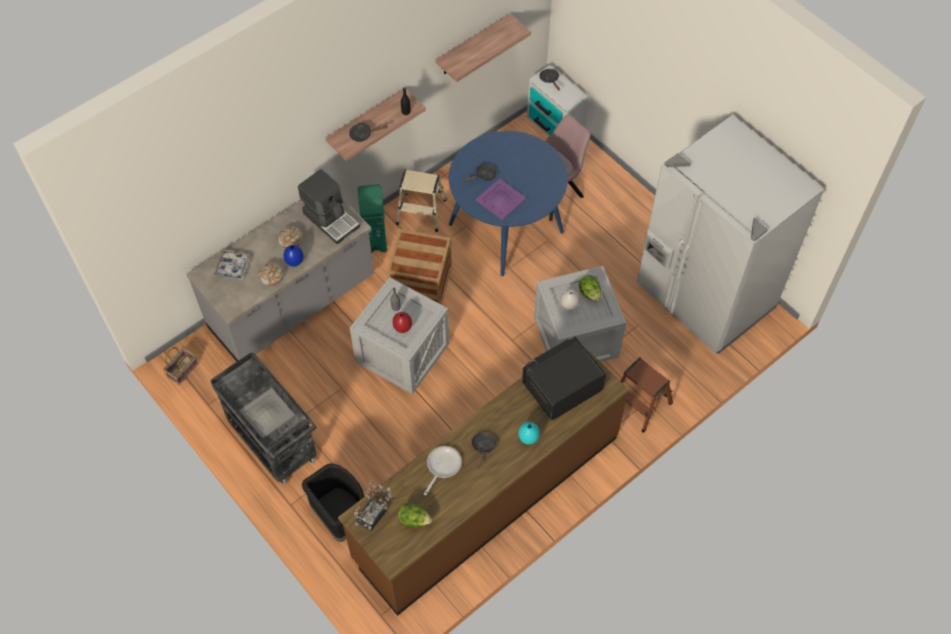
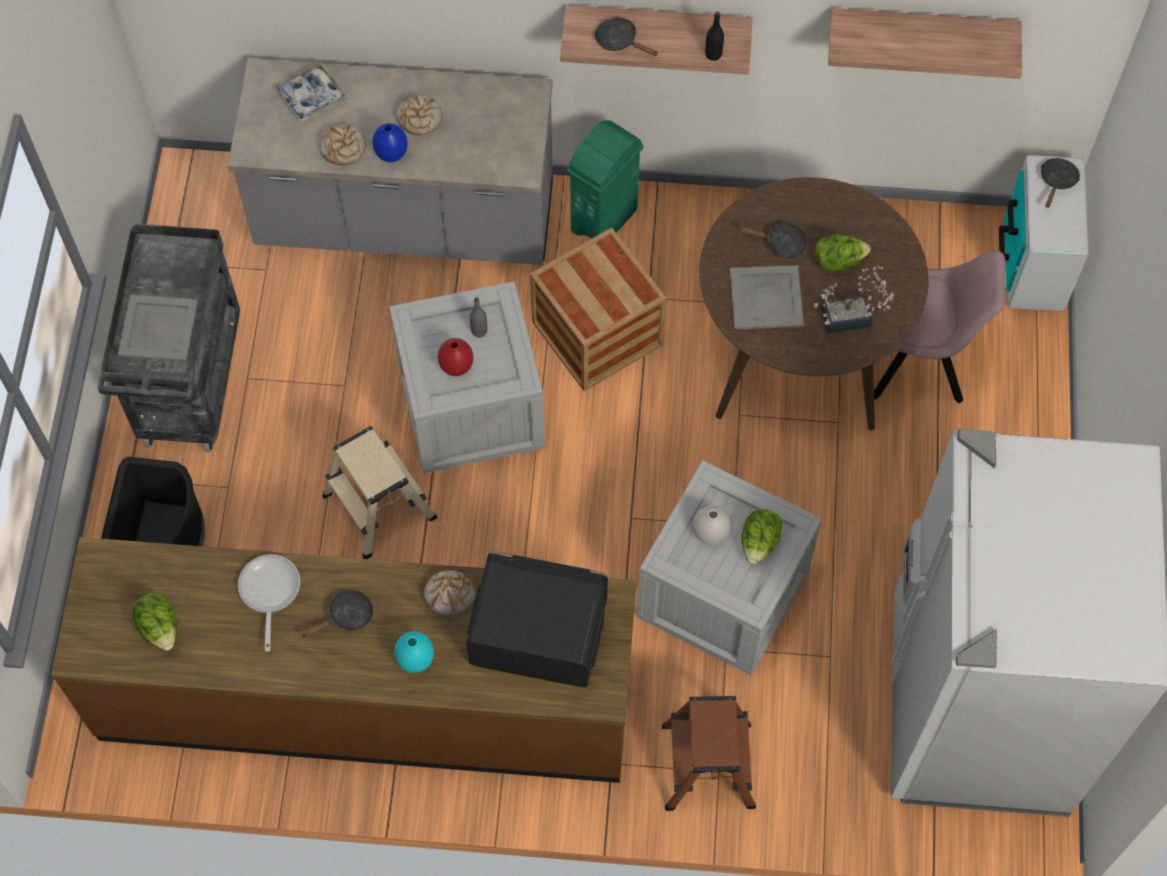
camera: 45 degrees right, 5 degrees up
(182, 369) = (189, 192): basket -> none
(331, 219) = (501, 134): coffee machine -> none
(374, 513) = (125, 574): potted plant -> potted plant (852, 317)
(421, 211) = (707, 232): beige step ladder -> beige step ladder (379, 506)
(442, 466) = (269, 592): frying pan -> frying pan turned 75 degrees counterclockwise
(500, 200) = (765, 298): purple tray -> grey tray
(506, 228) = (797, 354): blue dining table -> brown dining table
(512, 165) = (838, 261): none -> lettuce
(513, 404) = (450, 596): none -> bread

